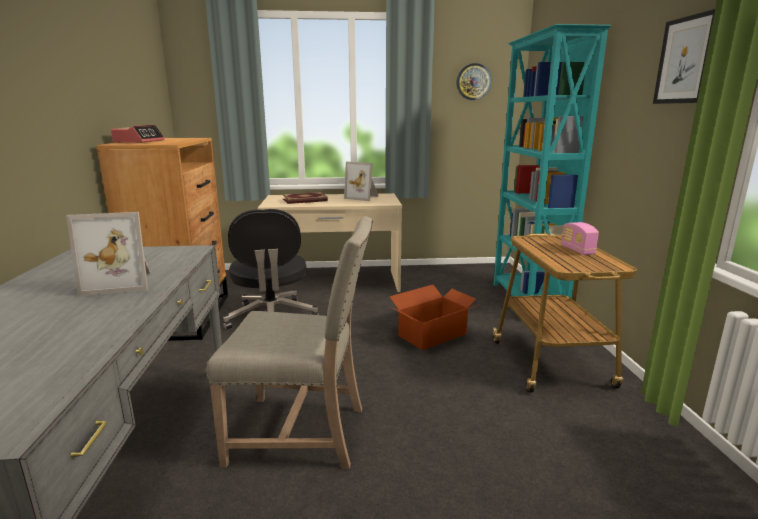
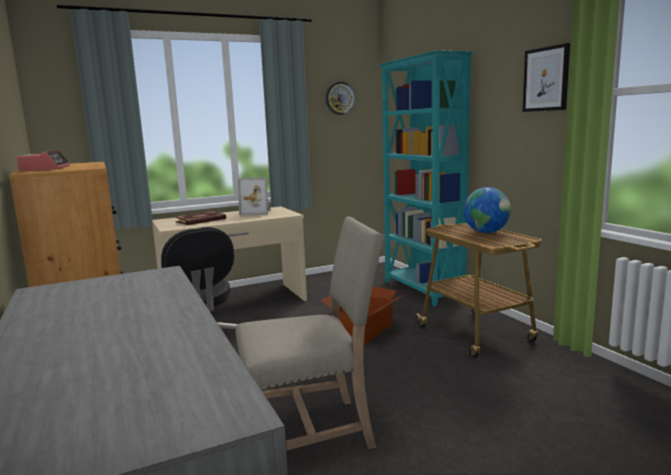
camera: 20 degrees left, 5 degrees down
(121, 283) = (138, 306): picture frame -> none
(577, 250) = (486, 232): radio -> globe

